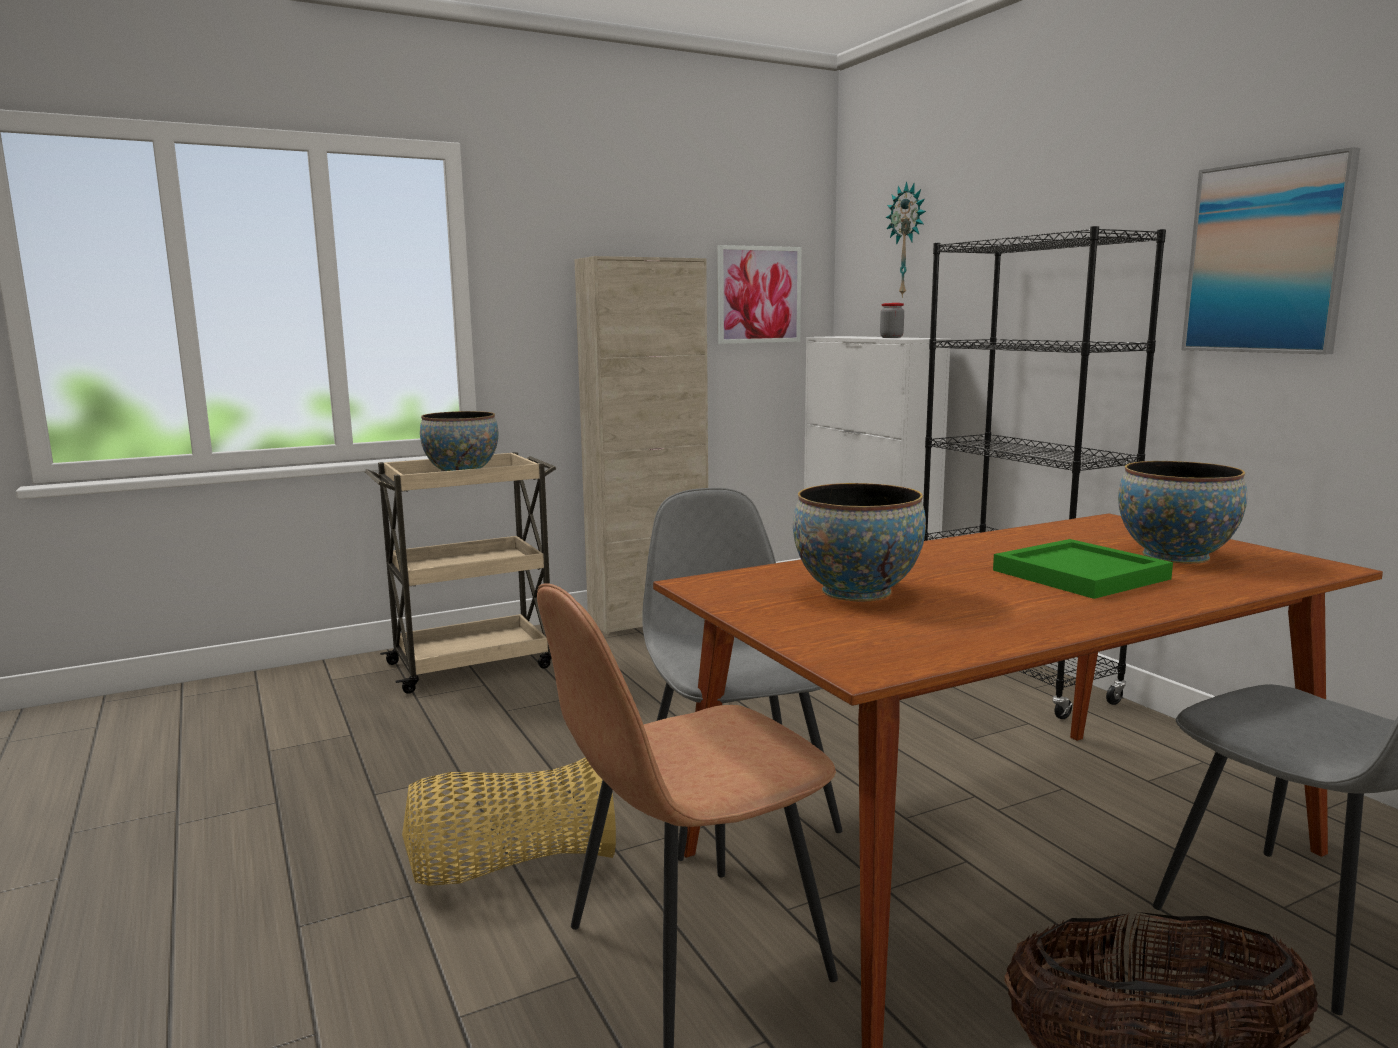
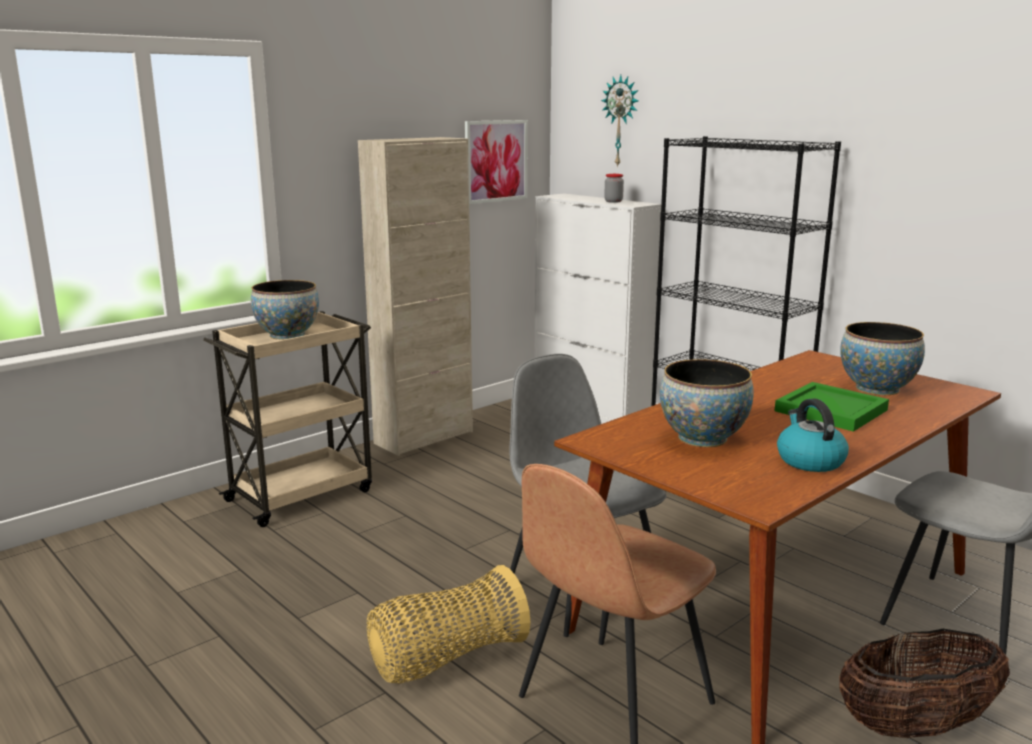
camera: 15 degrees left, 5 degrees up
(991, 626) = (809, 460): none -> kettle
(1266, 257) = (912, 169): picture -> none

